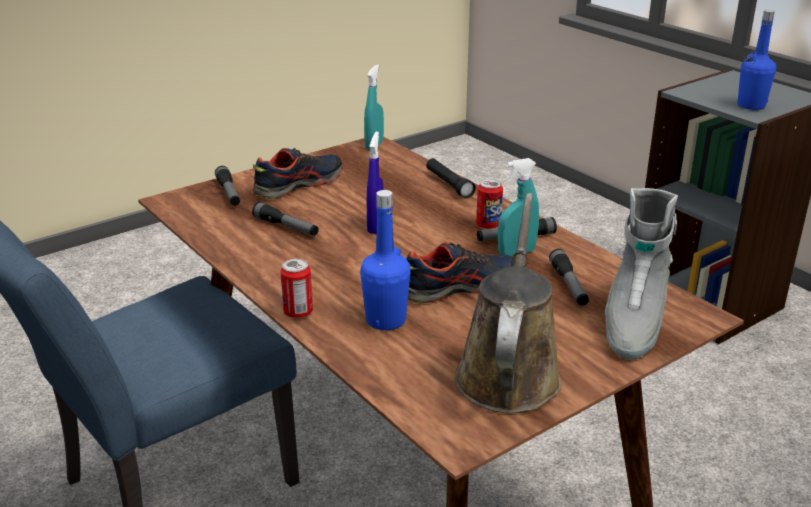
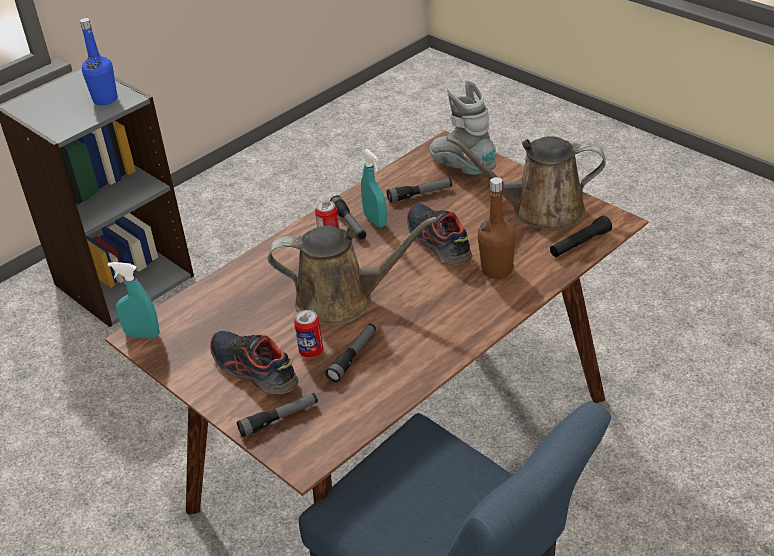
camera: 95 degrees left, 10 degrees up
(298, 312) = (501, 315): can -> can (311, 351)
(375, 226) = (342, 300): blue spray bottle -> brown watering can
(385, 320) = (497, 270): blue bottle -> brown bottle
(449, 184) = (245, 270): black flashlight -> black flashlight (580, 244)
(632, 322) = (462, 168): grey boot -> grey boot turned 135 degrees counterclockwise

